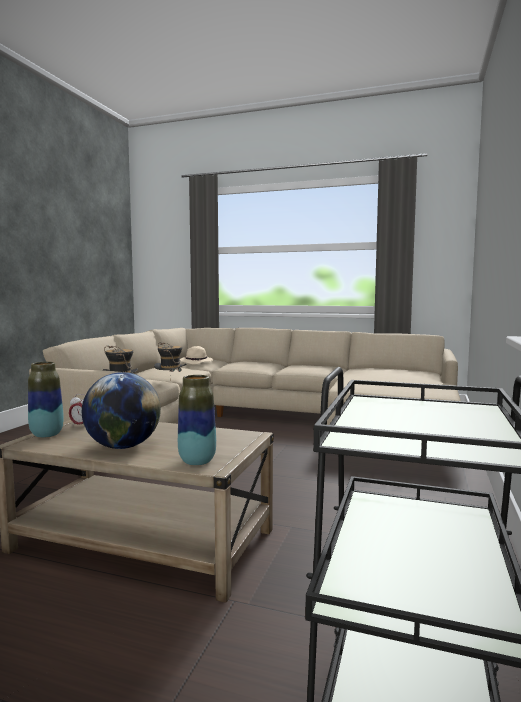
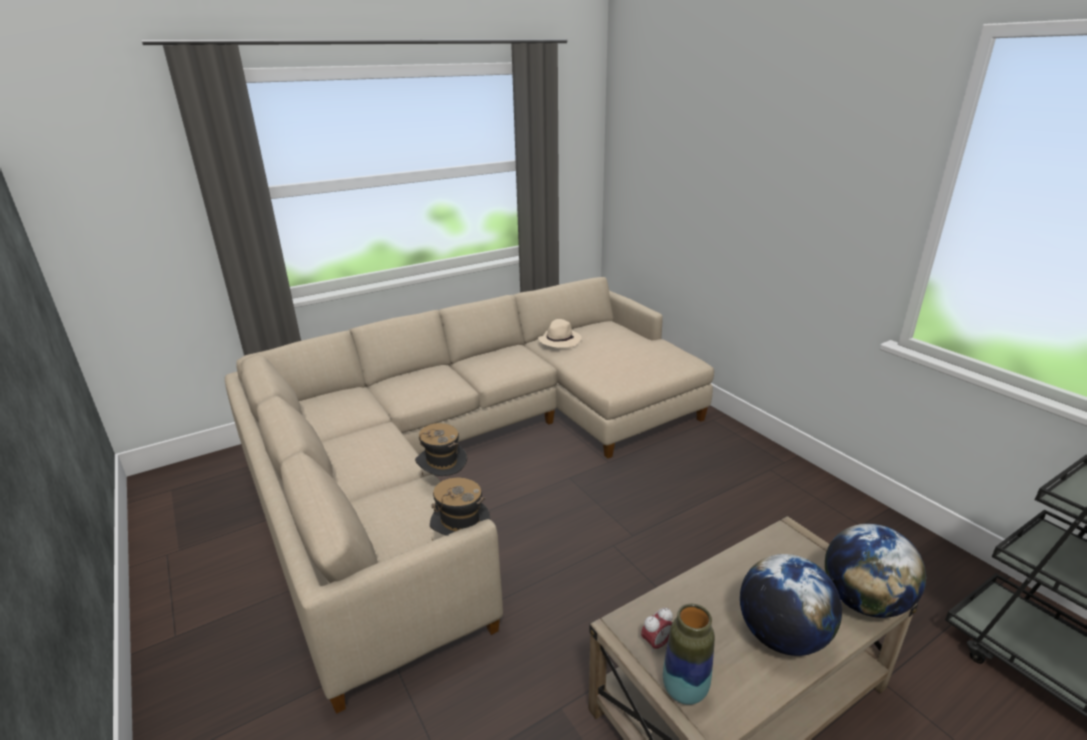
camera: 50 degrees left, 20 degrees up
(197, 362) = (341, 410): beige hat -> beige hat (559, 340)
(197, 461) = (863, 602): vase -> globe

